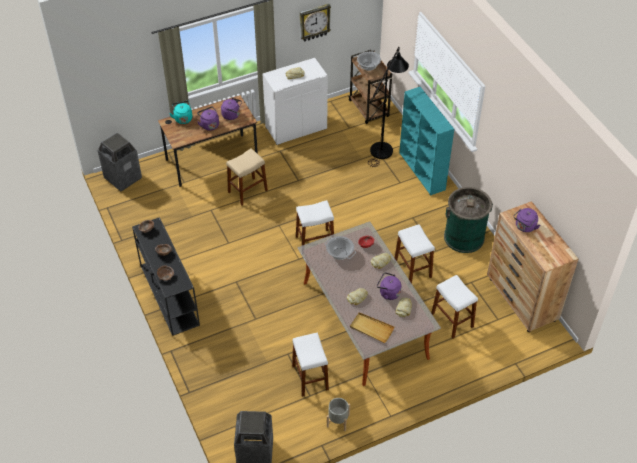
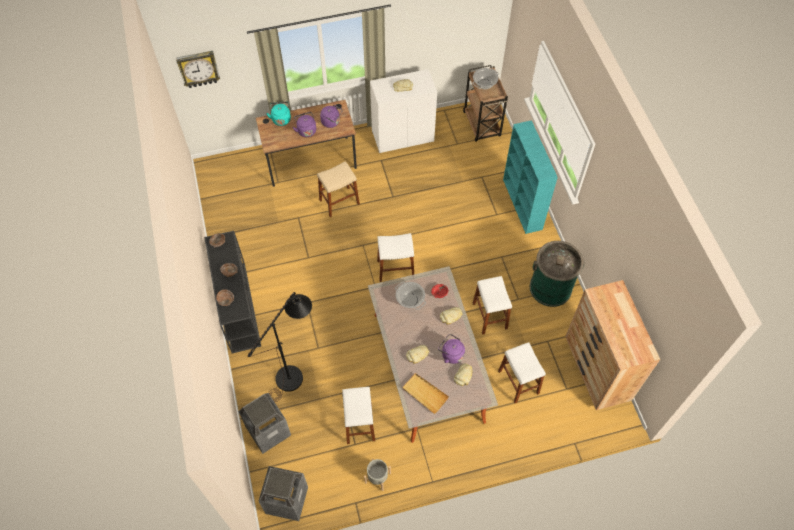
camera: 10 degrees right, 10 degrees up
(122, 178) = (218, 169): trash can -> trash can (268, 431)
(314, 22) = (431, 32): wall clock -> wall clock (198, 69)
(384, 146) = (489, 170): black floor lamp -> black floor lamp (294, 372)
(524, 227) = (608, 311): purple kettle -> none

